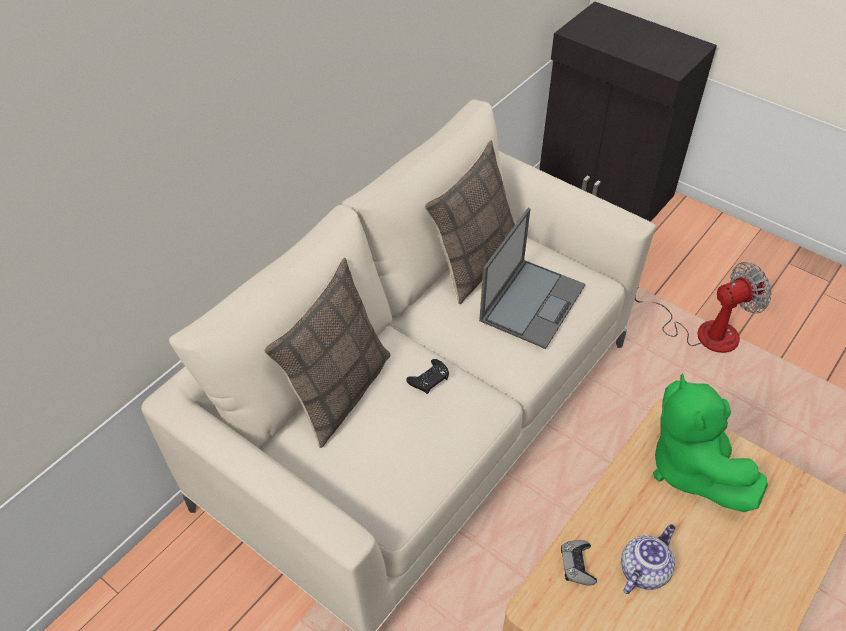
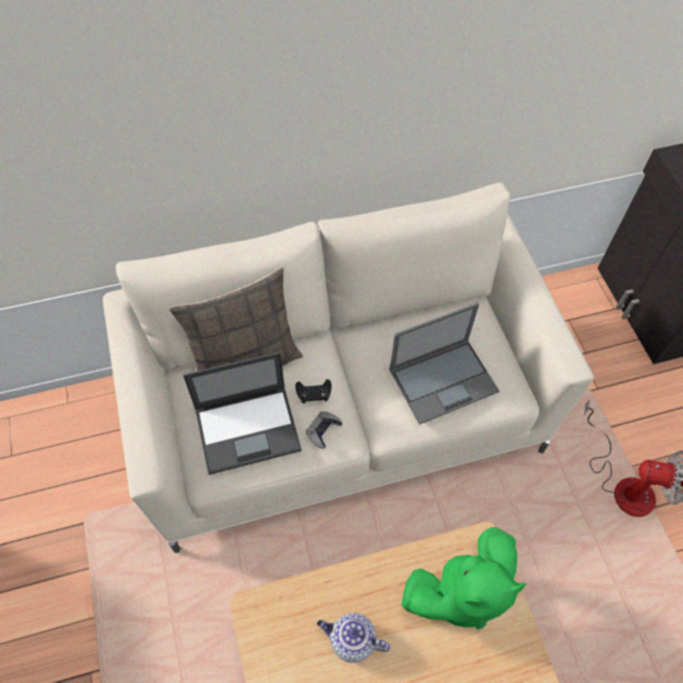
camera: 35 degrees right, 10 degrees up
(397, 446) = (249, 428): none -> laptop
(474, 262) = (429, 319): pillow -> none
(577, 565) = (308, 601): grey game controller -> grey game controller (323, 430)
(643, 570) = (351, 640): teapot -> teapot turned 150 degrees counterclockwise
(690, 467) = (459, 592): green plush toy -> green plush toy turned 135 degrees counterclockwise

